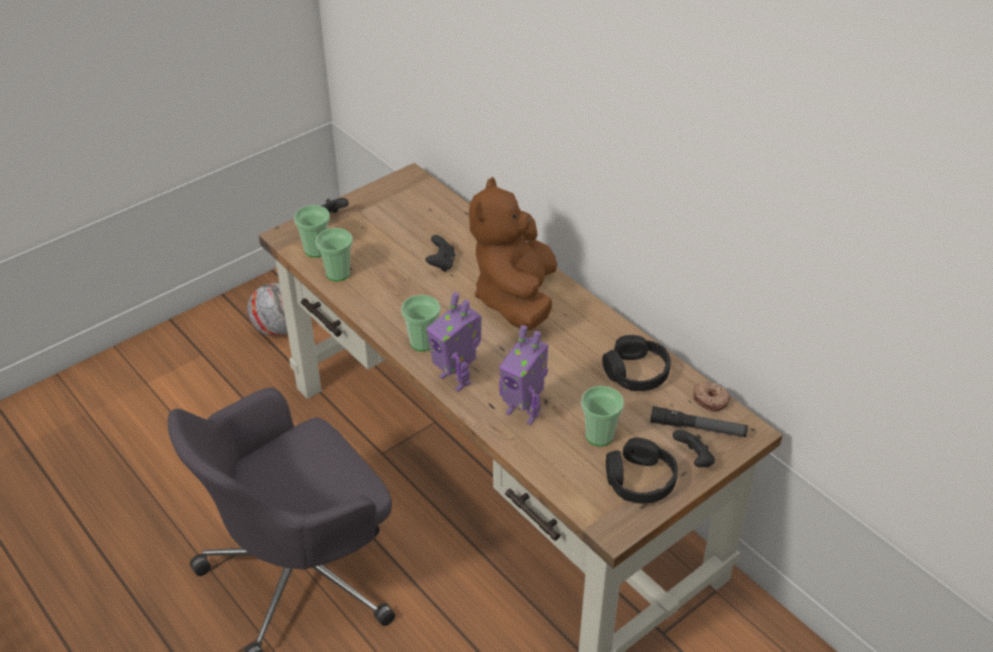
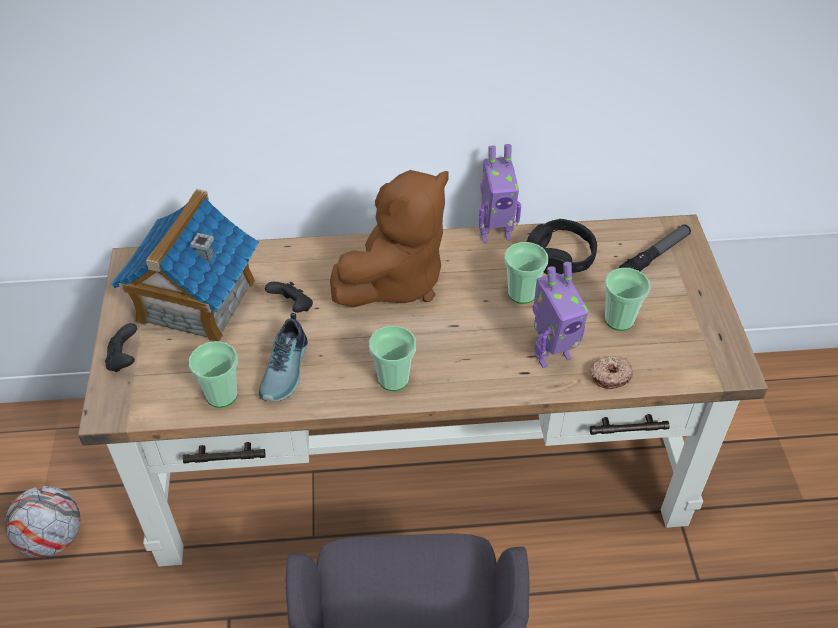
camera: 55 degrees left, 5 degrees up
(316, 250) = (163, 395): cup -> cup (522, 293)
(384, 290) = (287, 369): none -> shoe
(403, 221) = (196, 302): none -> toy house
(456, 378) = (467, 379): toy robot -> toy robot (495, 234)
(515, 298) = (395, 281): brown plush toy -> brown plush toy turned 90 degrees counterclockwise
(639, 480) = (689, 323): black headphones -> none
(694, 459) = (688, 278): black game controller -> none
(710, 399) = (628, 231): donut -> donut (610, 376)

